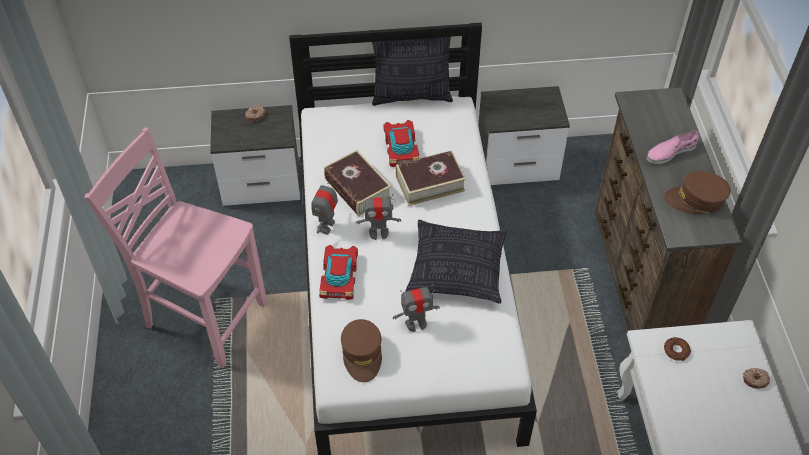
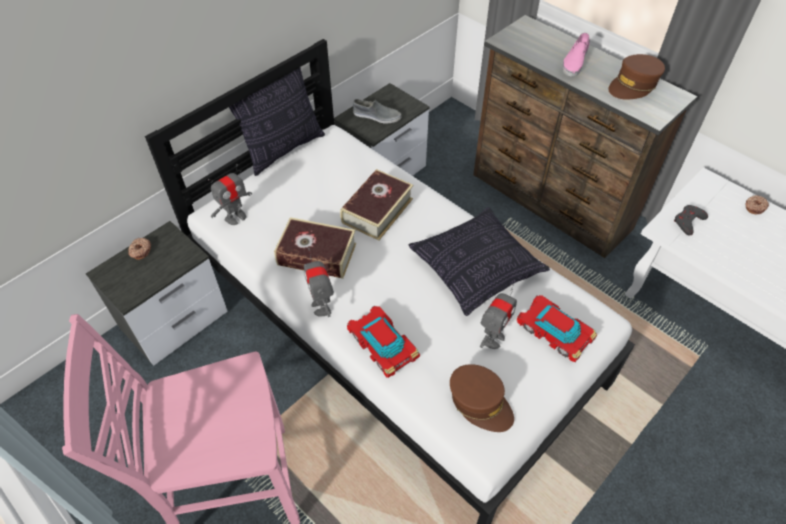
camera: 40 degrees left, 0 degrees up
(378, 233) = (377, 281): toy robot -> toy robot (235, 217)
(401, 147) = (320, 195): toy car -> toy car (554, 331)
(516, 109) = (376, 116): none -> grey shoe
(676, 351) = (688, 221): donut -> grey game controller

